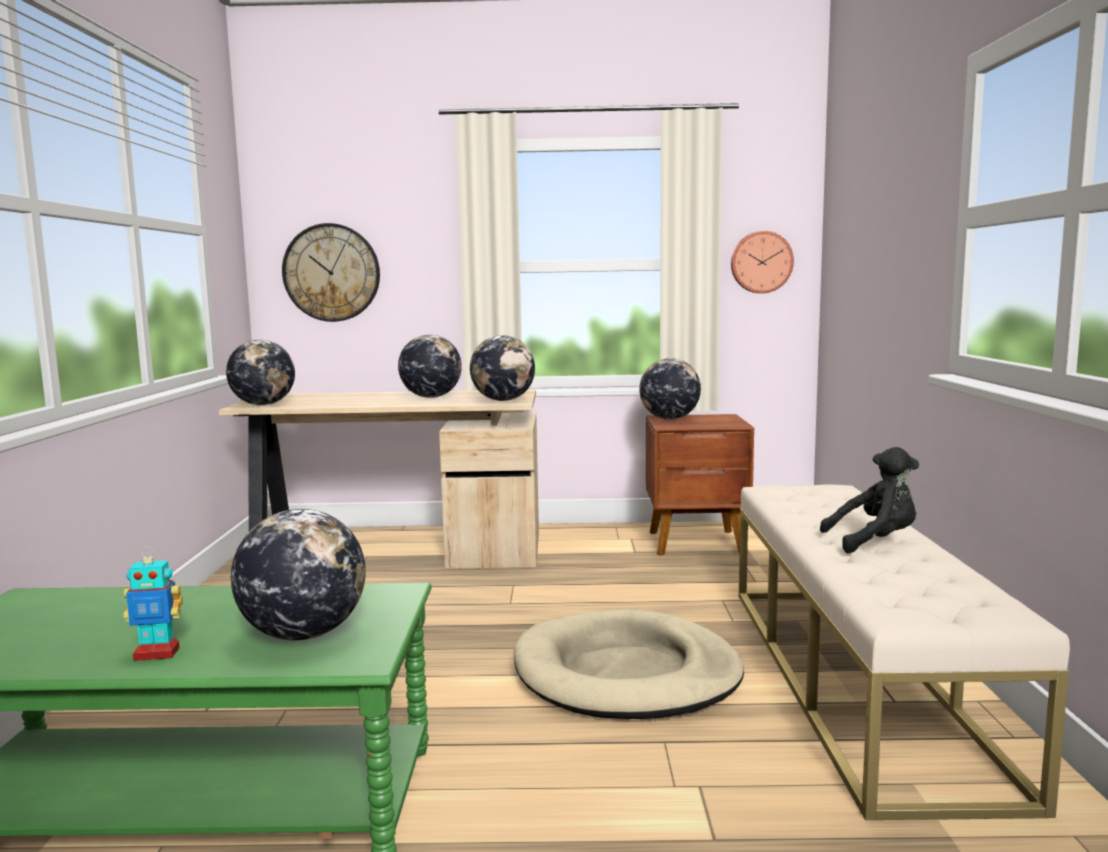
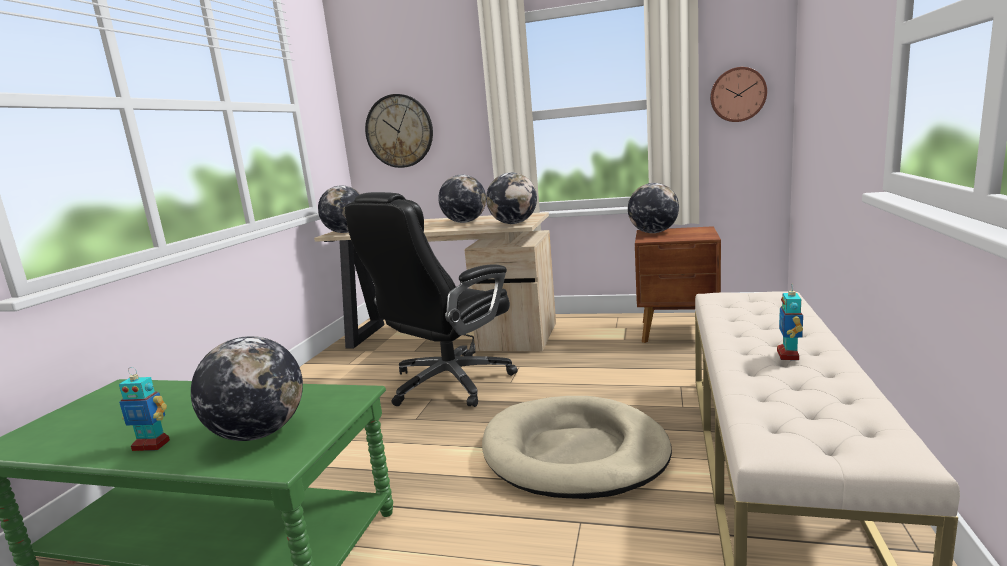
camera: 15 degrees right, 5 degrees up
(425, 607) = (447, 383): none -> black office chair
(874, 542) = (788, 355): black plush toy -> toy robot

